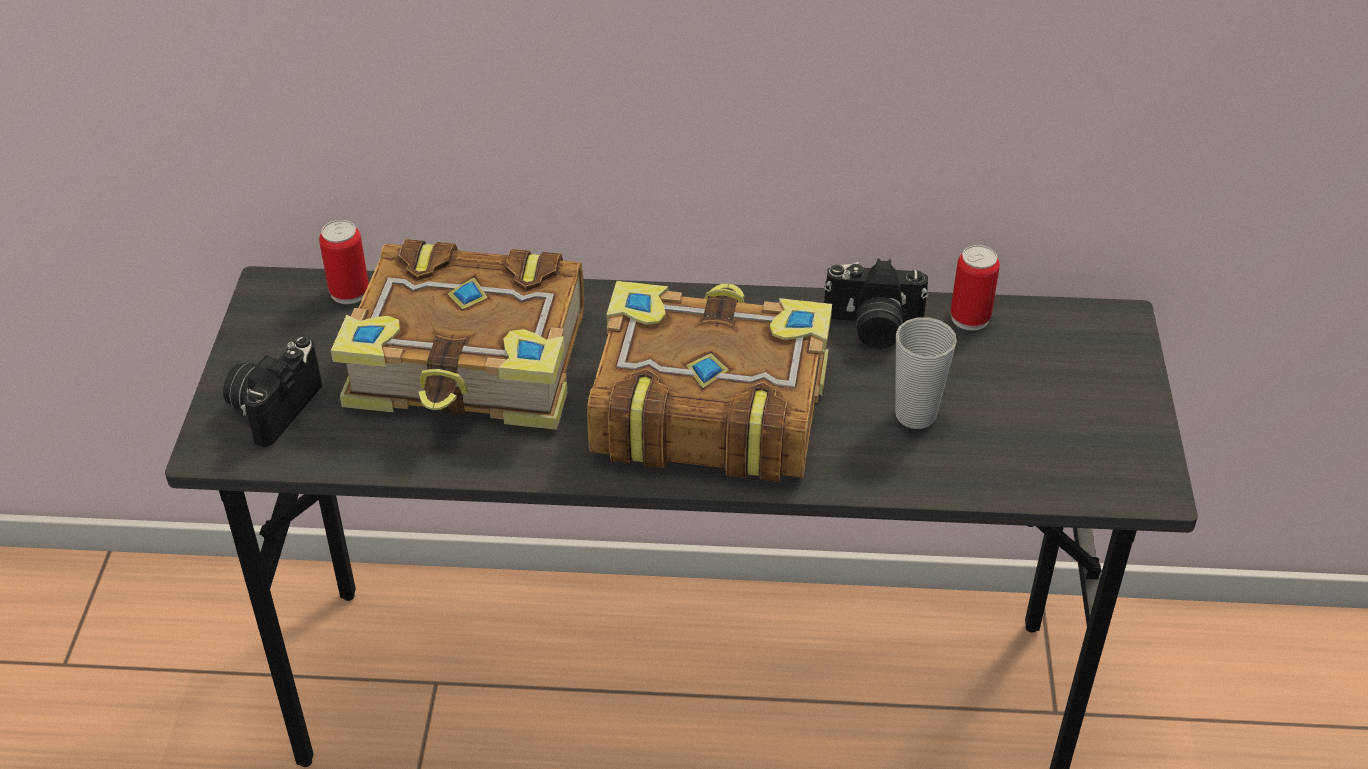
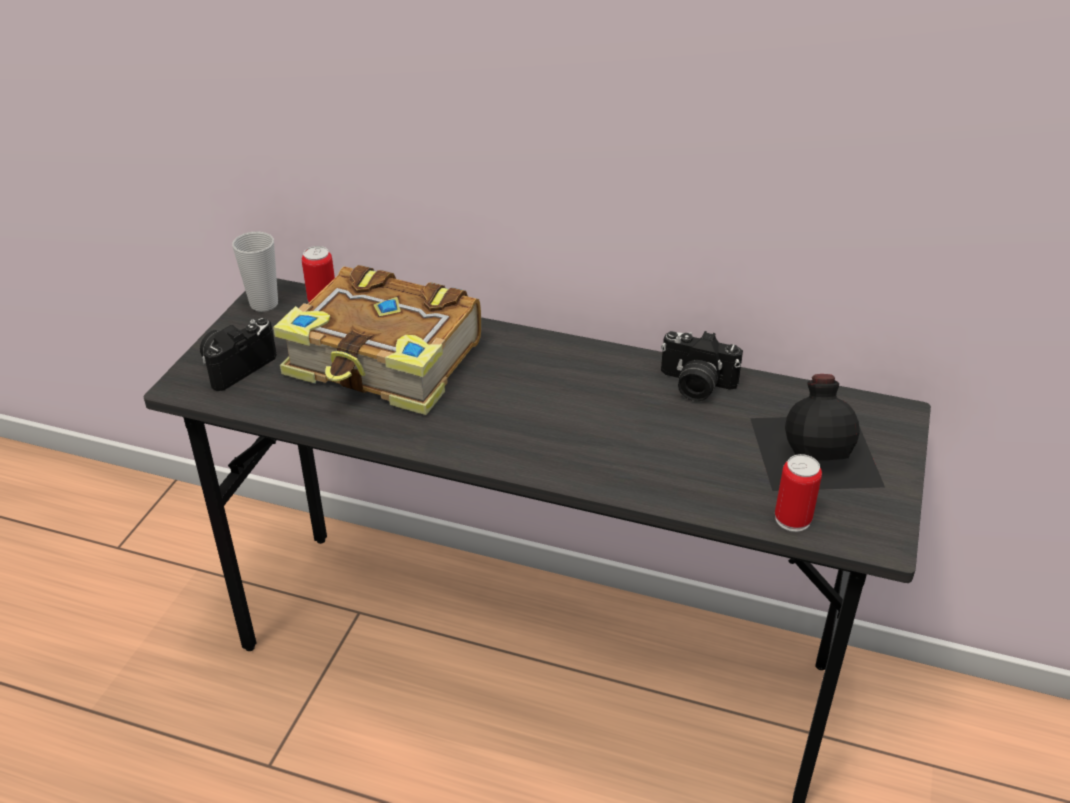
camera: 15 degrees right, 5 degrees down
(706, 407) = (544, 419): book -> none
(915, 415) = (705, 453): cup -> cup (264, 304)
(970, 317) = (775, 391): can -> can (792, 519)
(1042, 386) = (816, 450): none -> black bottle

